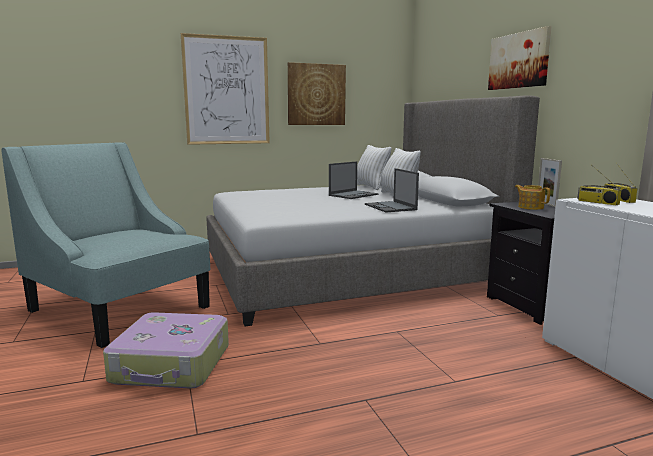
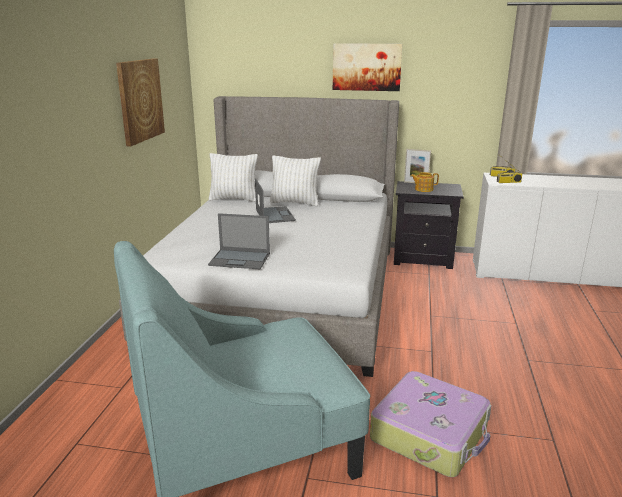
camera: 60 degrees left, 10 degrees up
(226, 91) = (73, 115): picture -> none
(390, 207) = (350, 218): laptop -> laptop (240, 259)

